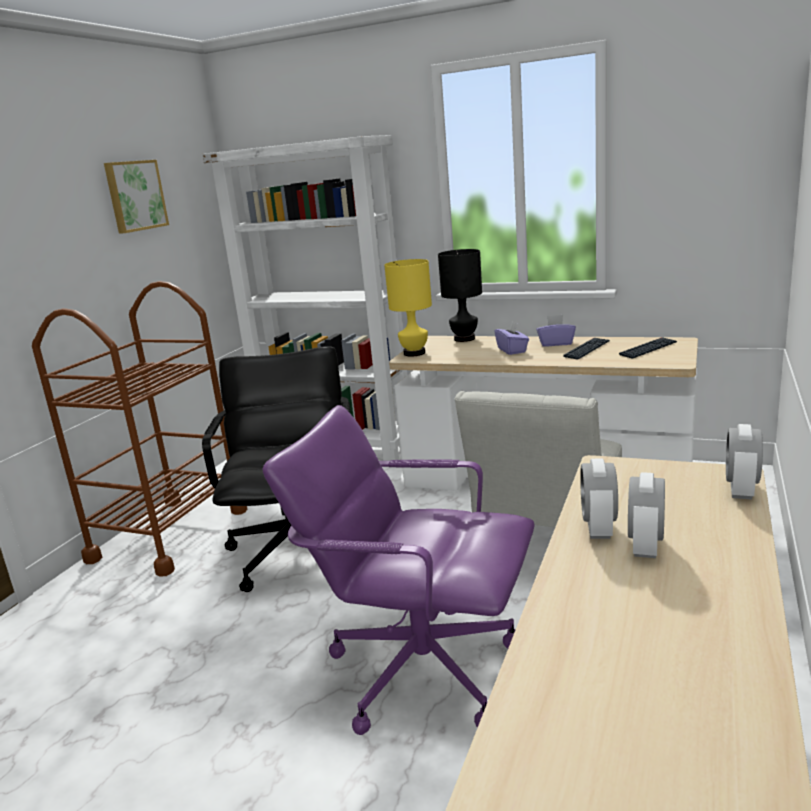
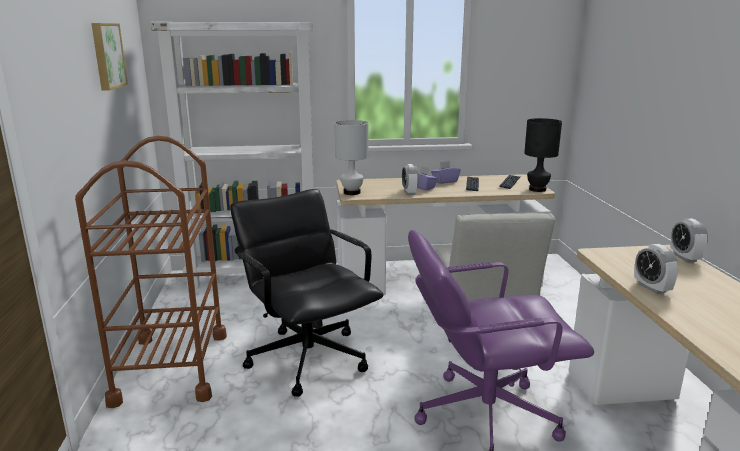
camera: 30 degrees left, 0 degrees up
(414, 353) = (352, 192): yellow table lamp -> white table lamp
(464, 339) = (374, 181): black table lamp -> black table lamp (537, 189)
(645, 546) = (688, 293): alarm clock -> alarm clock (409, 192)

